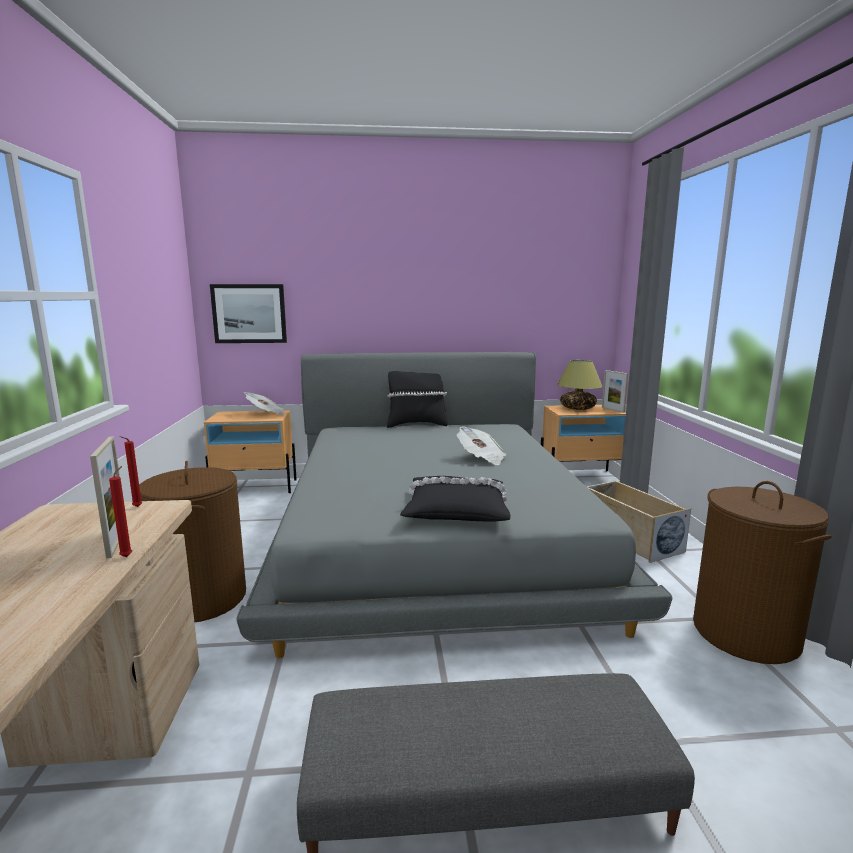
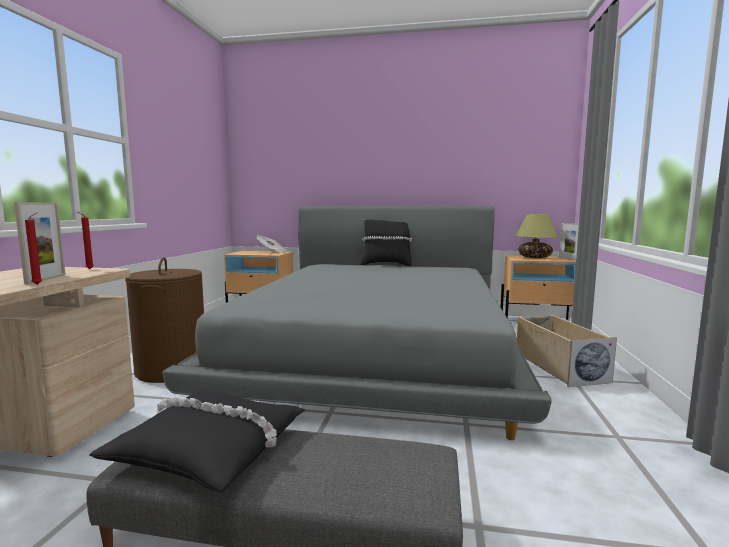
camera: 15 degrees right, 5 degrees down
(249, 313) = (266, 176): picture -> none
(456, 509) = (359, 306): black pillow -> black pillow (210, 448)
(481, 458) = (417, 282): newspaper -> none
(744, 633) = (640, 454): brown laundry basket -> none

